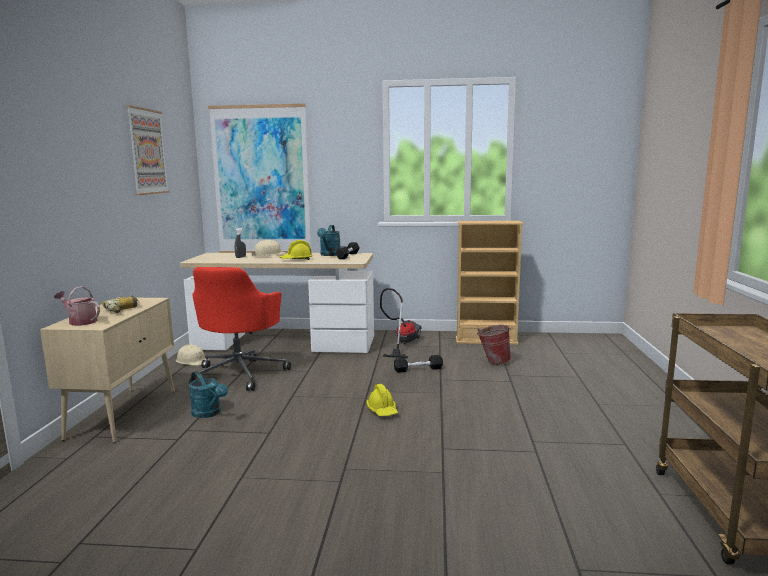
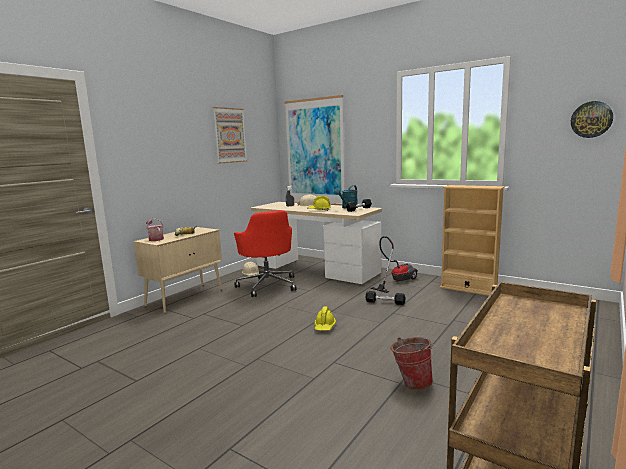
camera: 30 degrees right, 0 degrees up
(209, 413) = (224, 306): turquoise watering can -> none
(240, 373) = (267, 285): red office chair -> red office chair turned 60 degrees counterclockwise
(493, 362) = (453, 307): bucket -> bucket (412, 382)
(594, 151) = (591, 119): none -> wall clock

